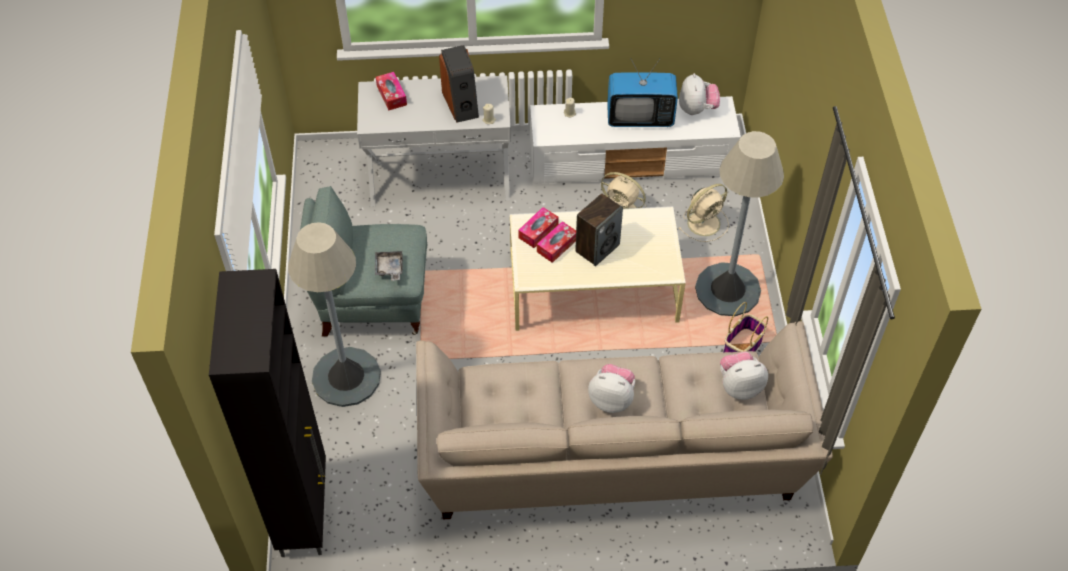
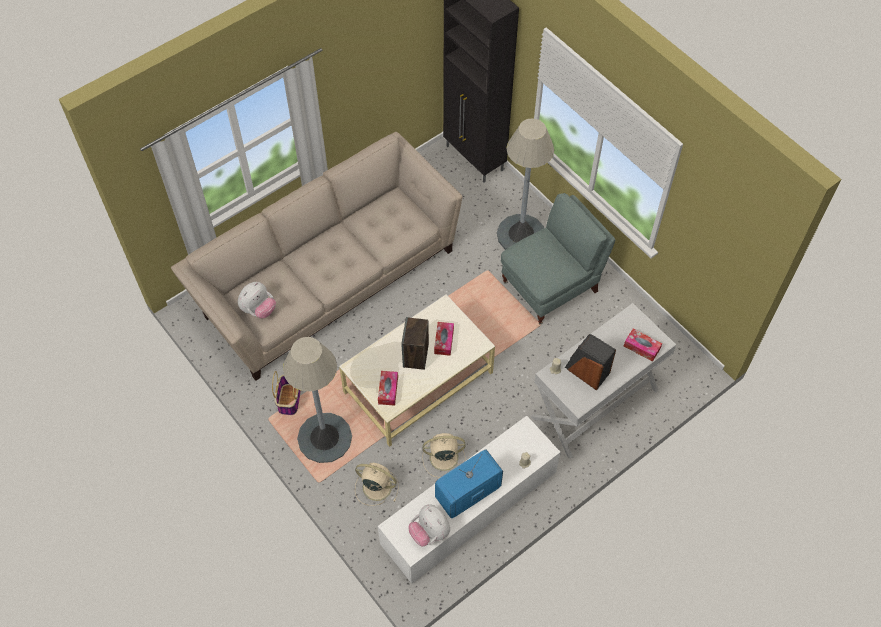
camera: 145 degrees right, 5 degrees up
(389, 268) = (530, 250): grey tray -> none
(538, 231) = (465, 344): tissue box -> tissue box (388, 390)
(612, 399) = (332, 258): plush toy -> none
(705, 222) = (375, 486): beige fan -> beige fan turned 90 degrees clockwise

